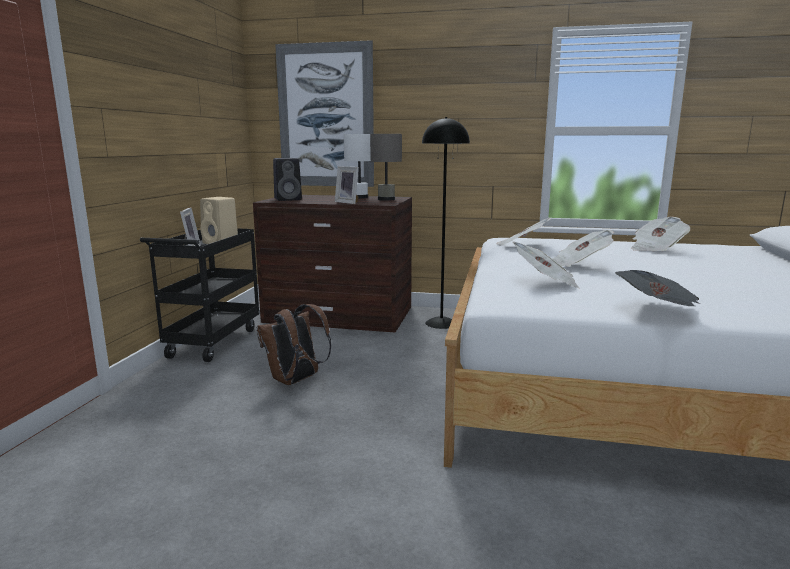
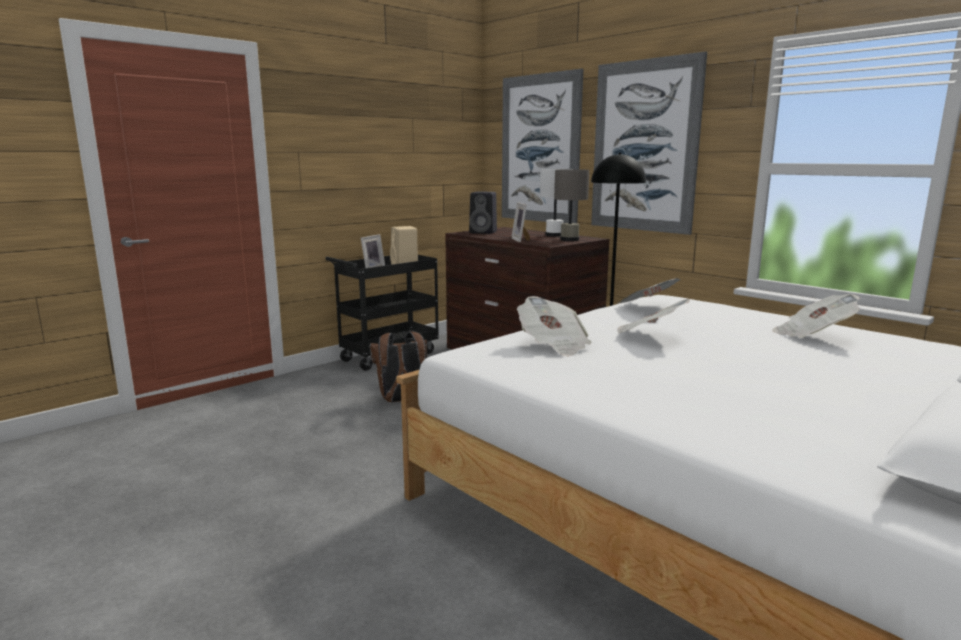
camera: 35 degrees right, 0 degrees up
(441, 114) = (644, 147): none -> picture
(657, 310) = (577, 391): newspaper -> none

